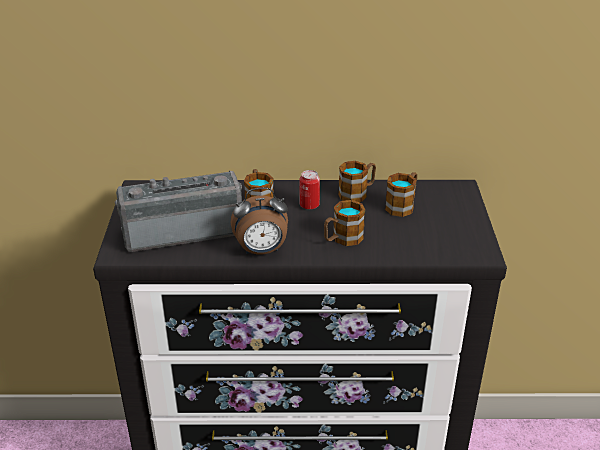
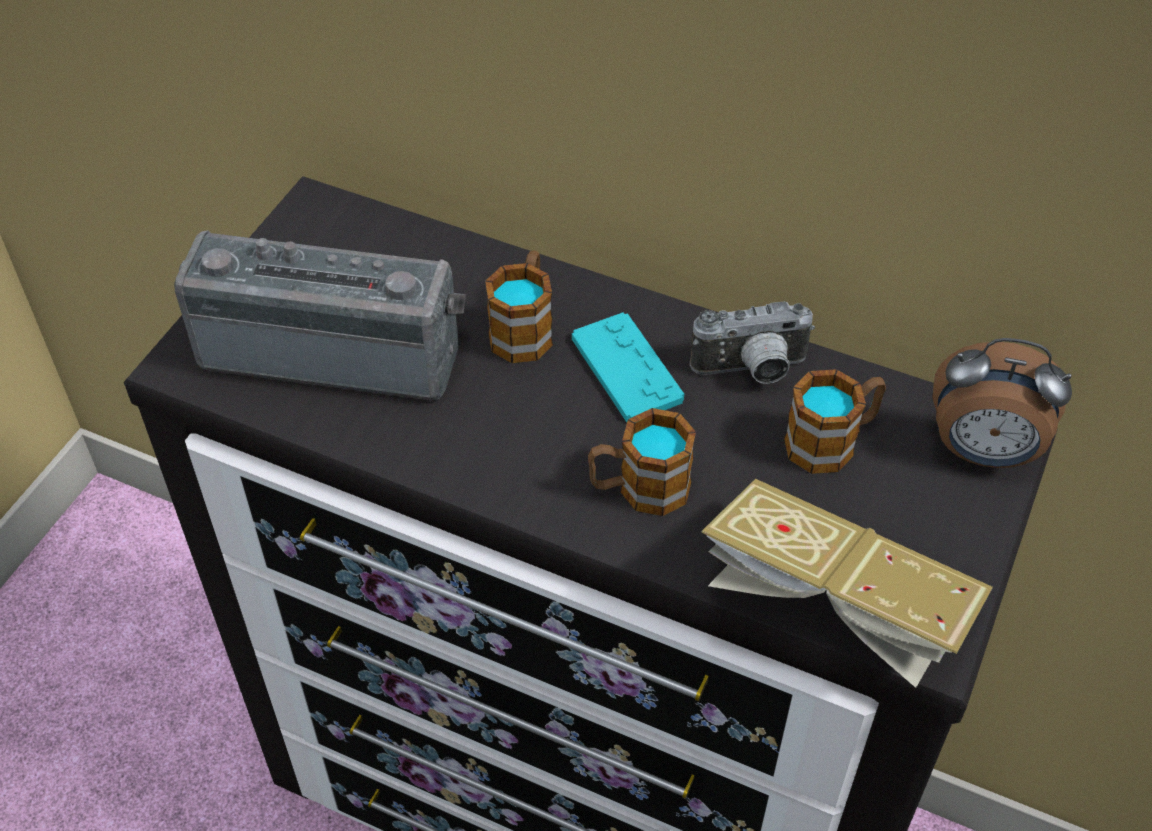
camera: 25 degrees right, 15 degrees up
(261, 251) = (454, 458): alarm clock -> alarm clock (983, 452)
(309, 205) = (626, 369): can -> turquoise game controller
(357, 193) = (751, 371): mug -> camera
(441, 253) = (833, 610): none -> book

